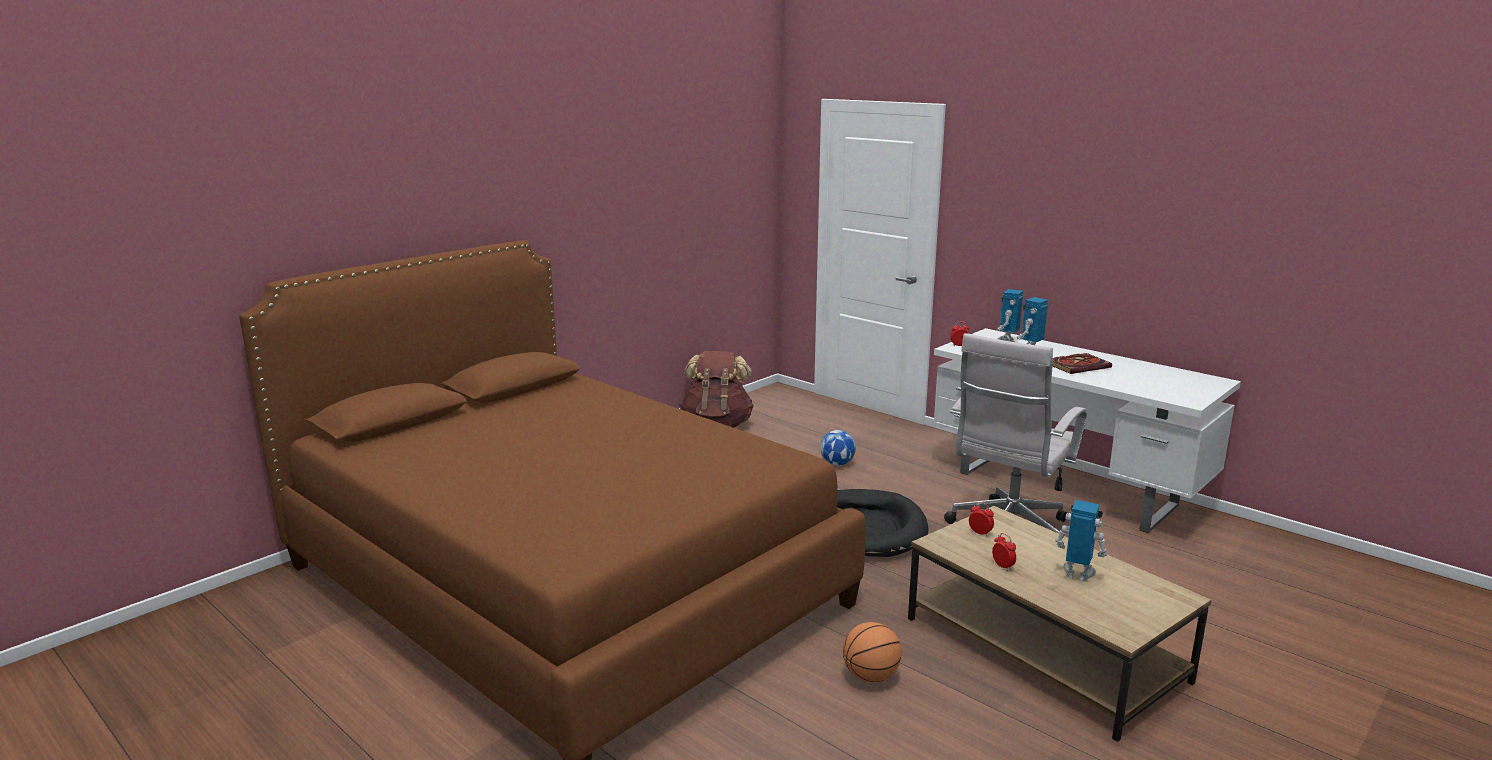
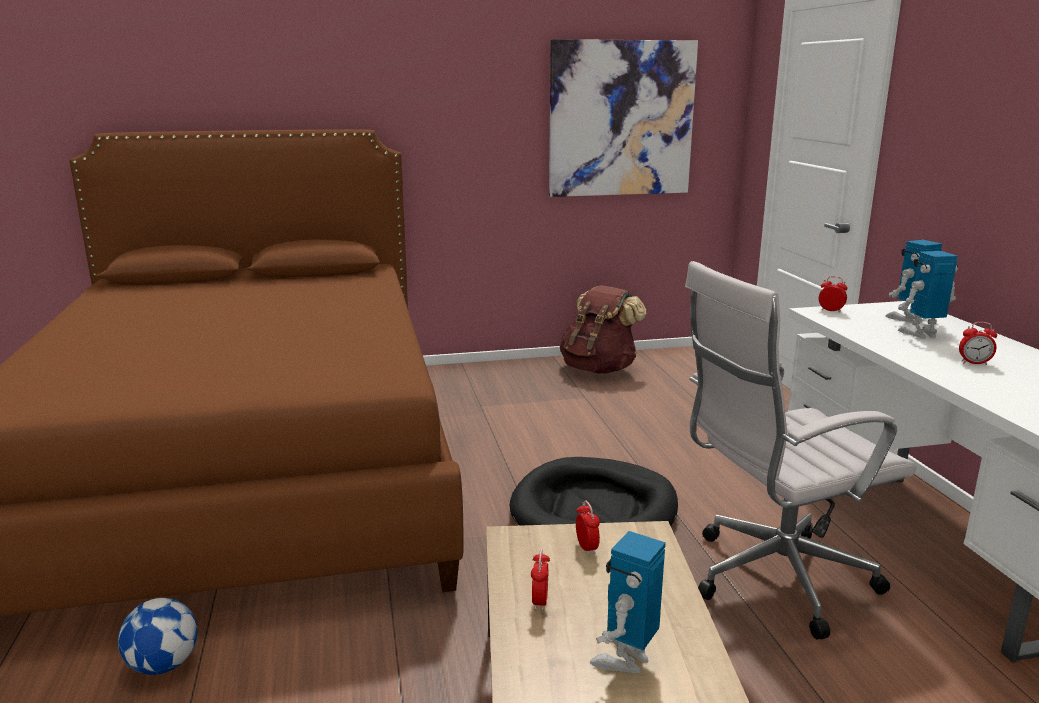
camera: 35 degrees right, 0 degrees up
(702, 202) = (621, 119): none -> picture
(837, 463) = (668, 435): football -> football (163, 665)
(870, 676) = (343, 681): basketball -> none
(1077, 574) = (625, 659): toy robot -> toy robot turned 120 degrees counterclockwise
(1078, 366) = (974, 363): book -> alarm clock

